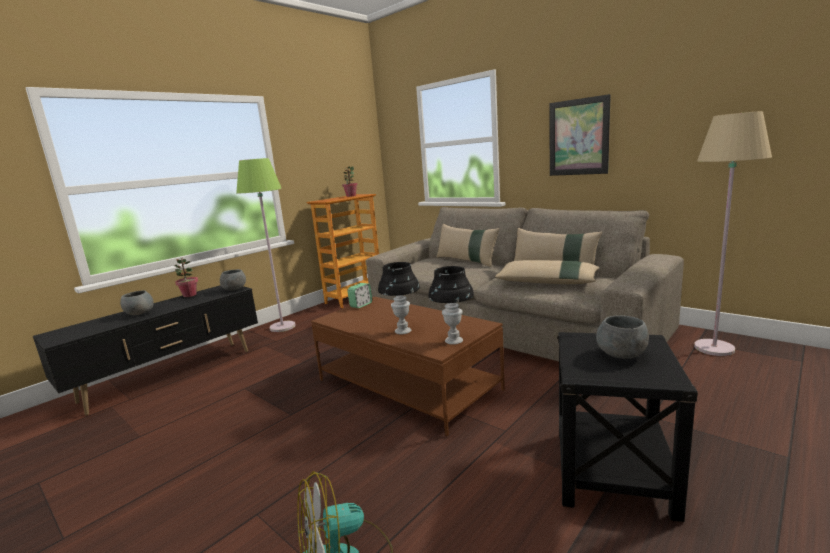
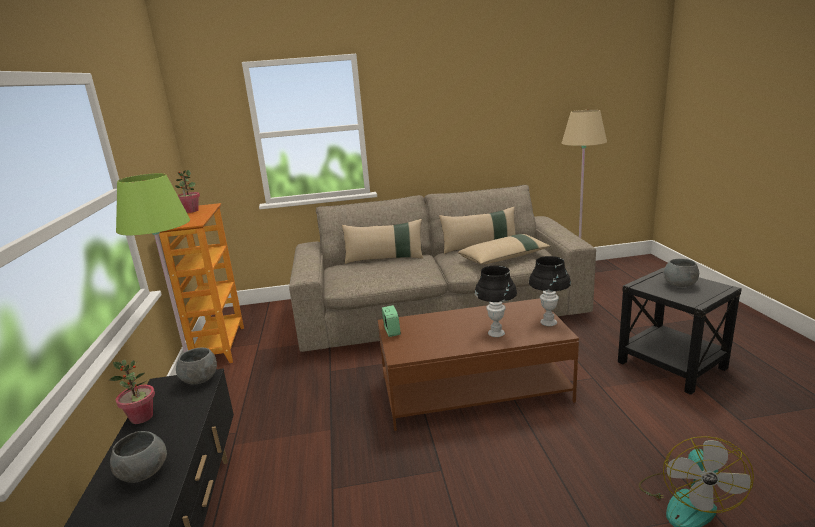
camera: 50 degrees left, 5 degrees up
(578, 137) = (449, 125): picture -> none

